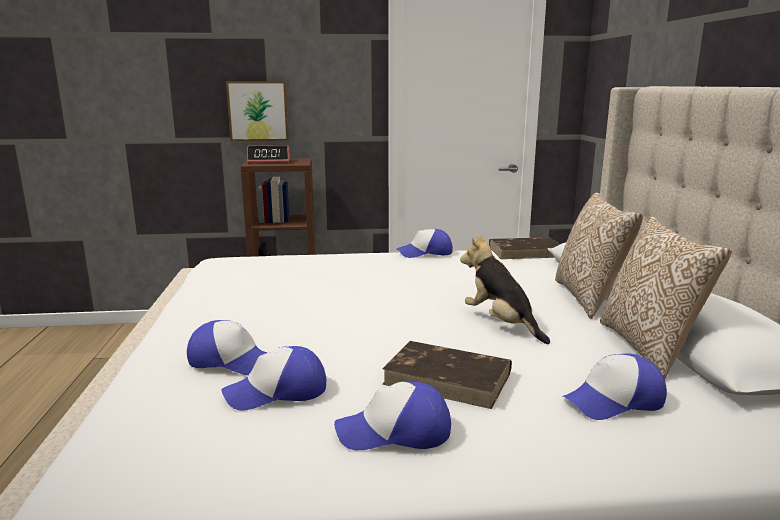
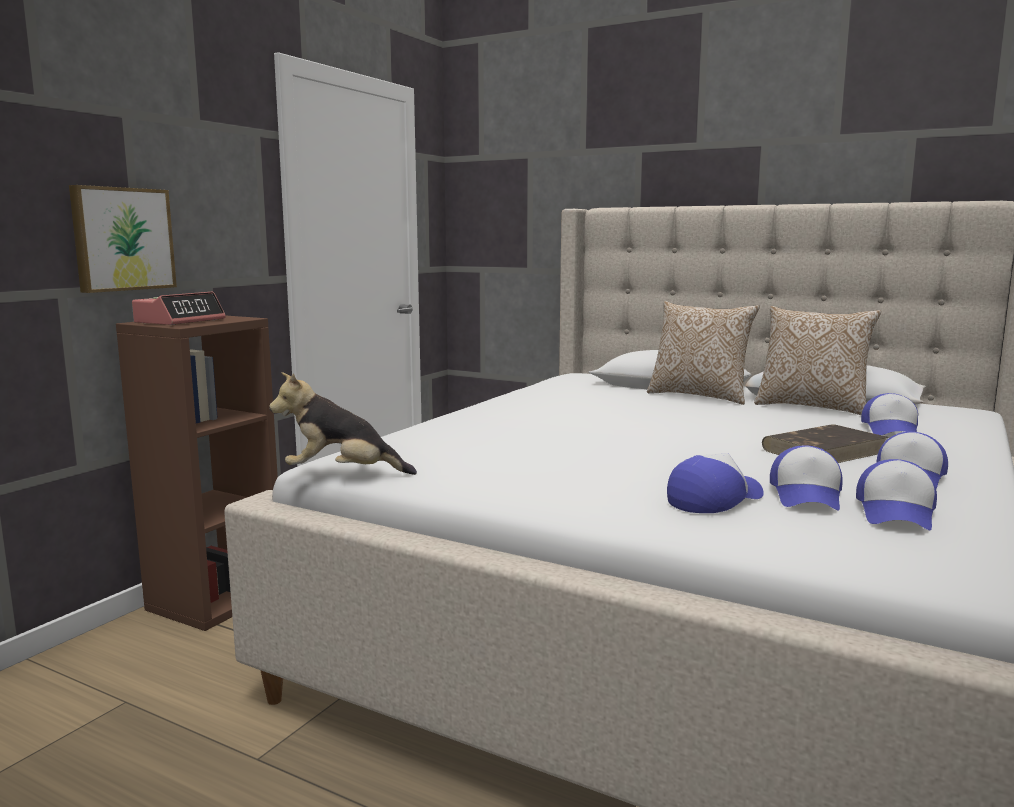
camera: 55 degrees left, 5 degrees down
(425, 253) = (493, 402): cap -> cap (896, 512)
(501, 323) = (723, 421): plush toy -> plush toy (342, 474)
(525, 252) = (554, 383): brown book -> none

